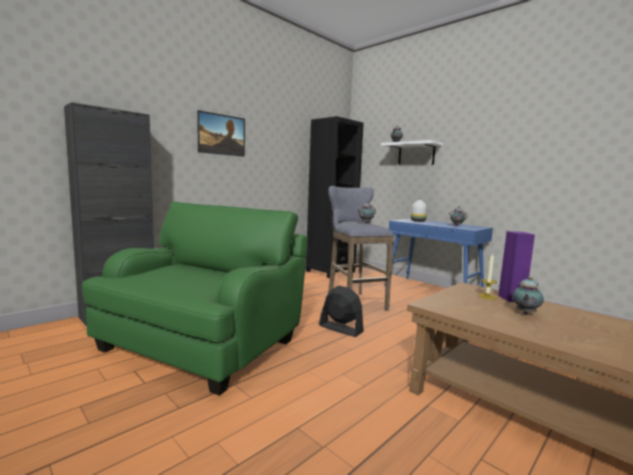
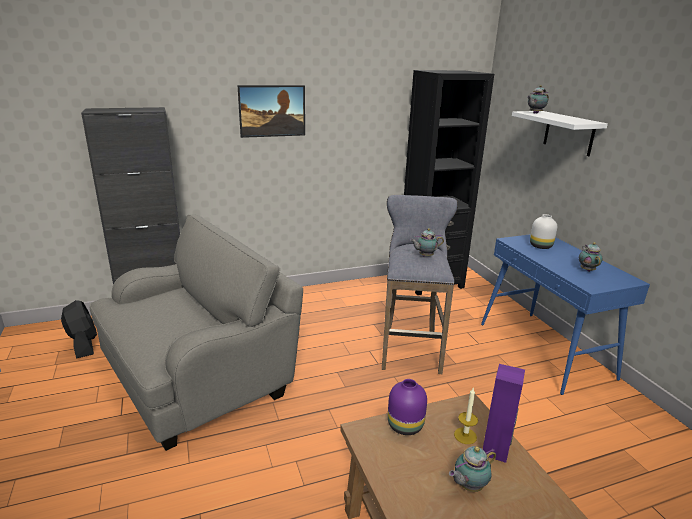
camera: 25 degrees right, 15 degrees up
(204, 343) = (200, 376): green armchair -> grey armchair
(340, 329) = (353, 391): black fan -> black fan (83, 344)
(448, 298) = (406, 425): none -> purple vase

